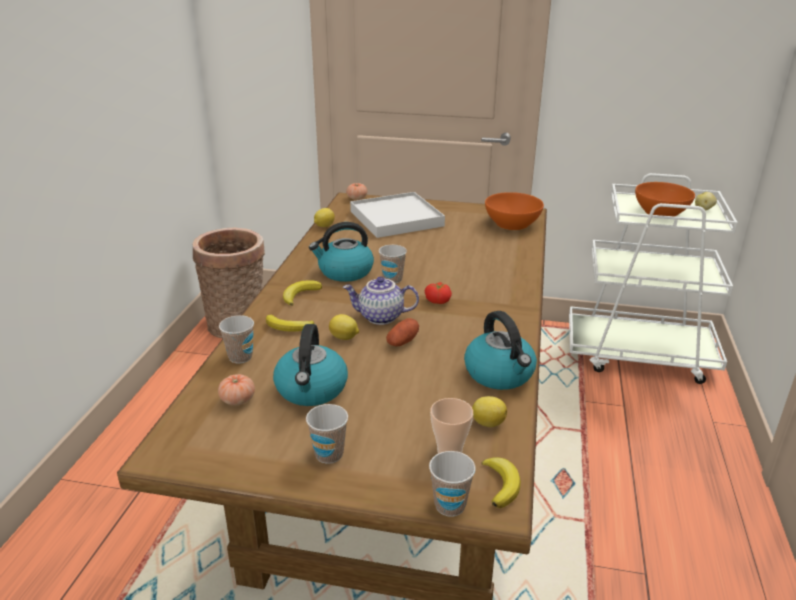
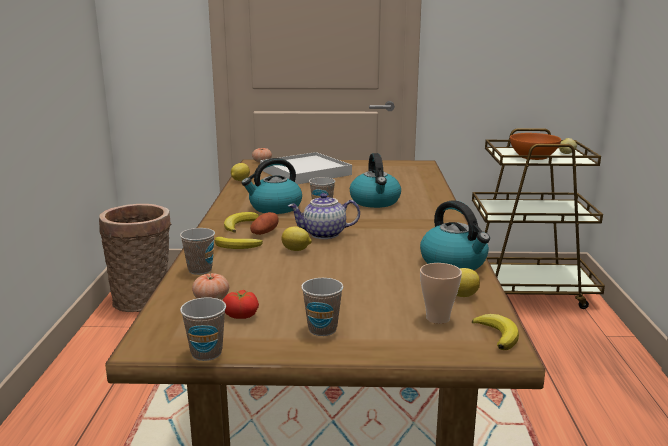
camera: 10 degrees left, 10 degrees down
(311, 389) = (282, 286): kettle -> kettle (375, 202)
(402, 341) = (353, 248): potato -> potato (265, 232)
(438, 300) = (372, 220): tomato -> tomato (242, 314)
(450, 505) = (458, 353): cup -> cup (206, 353)
(512, 223) = (411, 170): orange bowl -> none
(639, 354) = (525, 292): white cart -> brown cart

